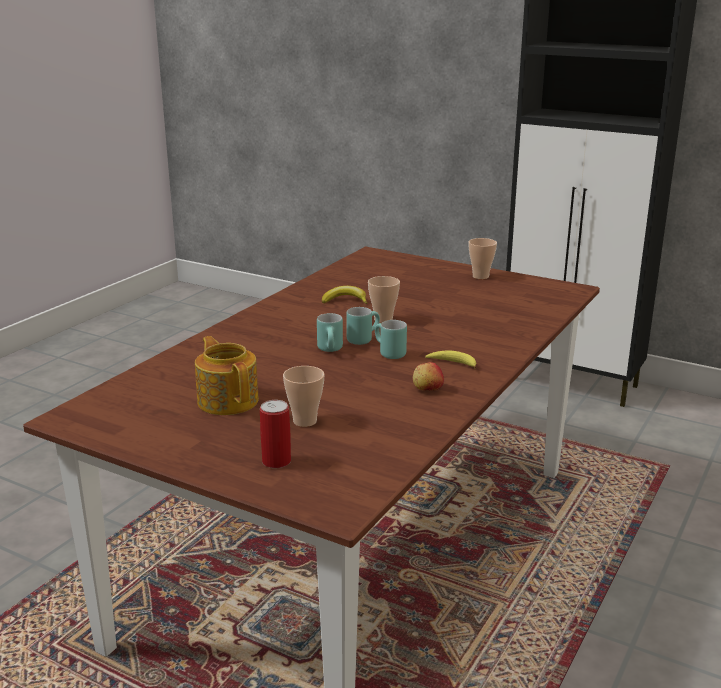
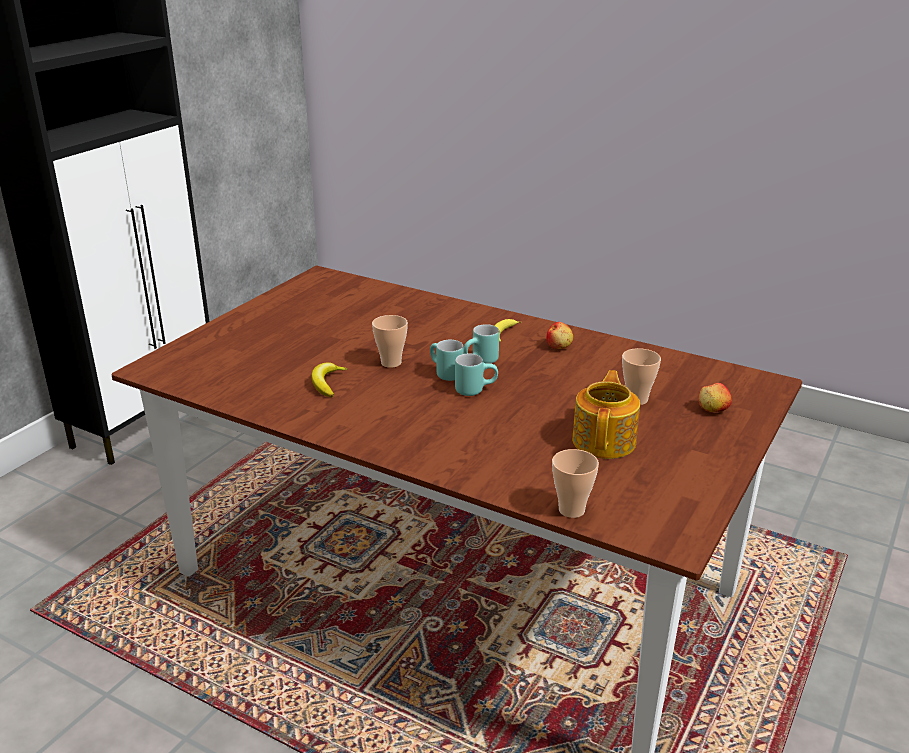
camera: 90 degrees left, 5 degrees up
(228, 400) = (605, 441): teapot -> teapot turned 135 degrees clockwise
(276, 461) = (713, 410): can -> apple
(480, 276) = (268, 311): cup -> cup (571, 510)

